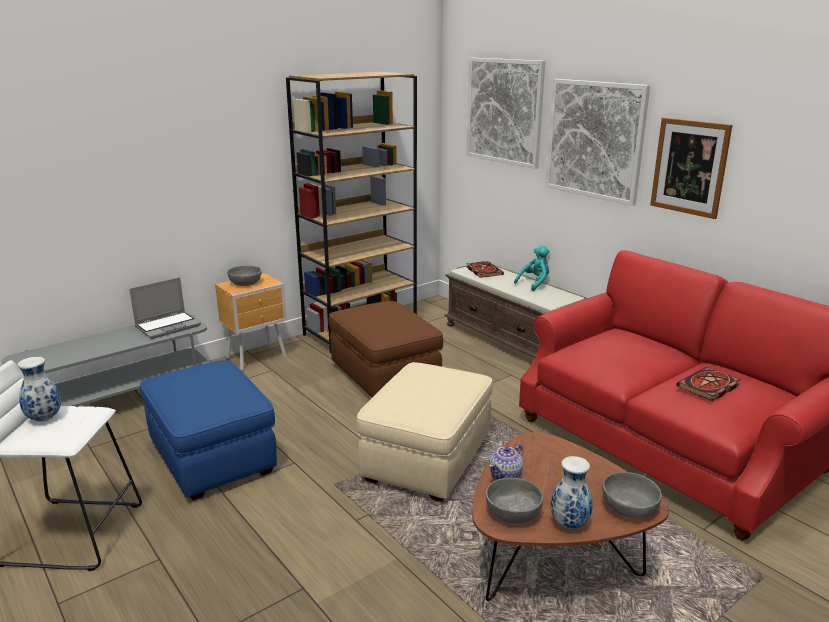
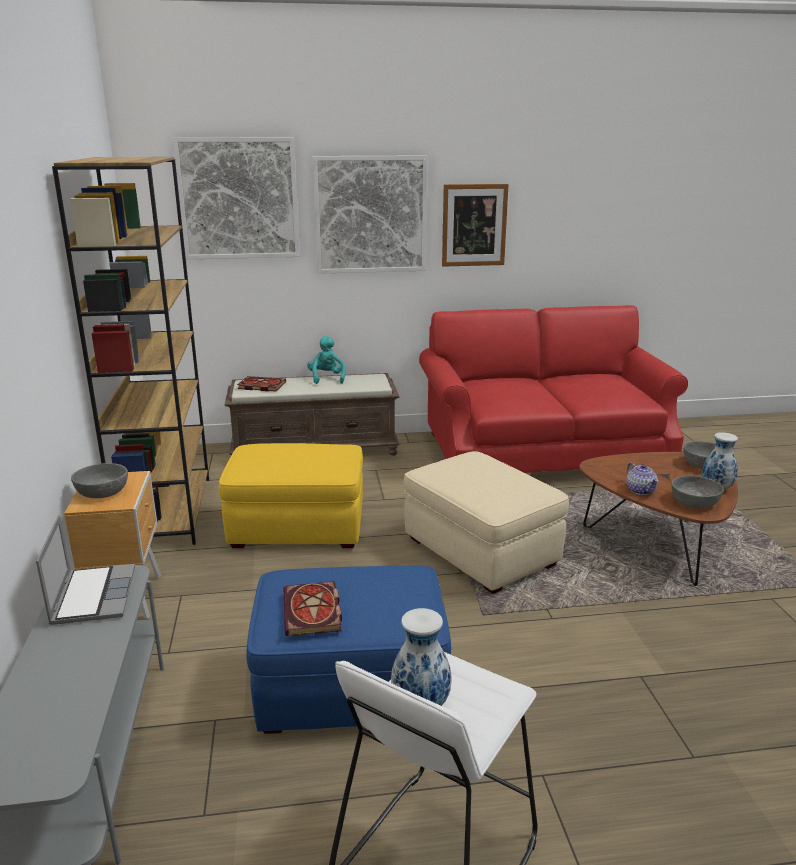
camera: 60 degrees left, 0 degrees up
(384, 376) = (296, 528): brown ottoman -> yellow ottoman
(708, 387) = (597, 385): book -> book (313, 612)

